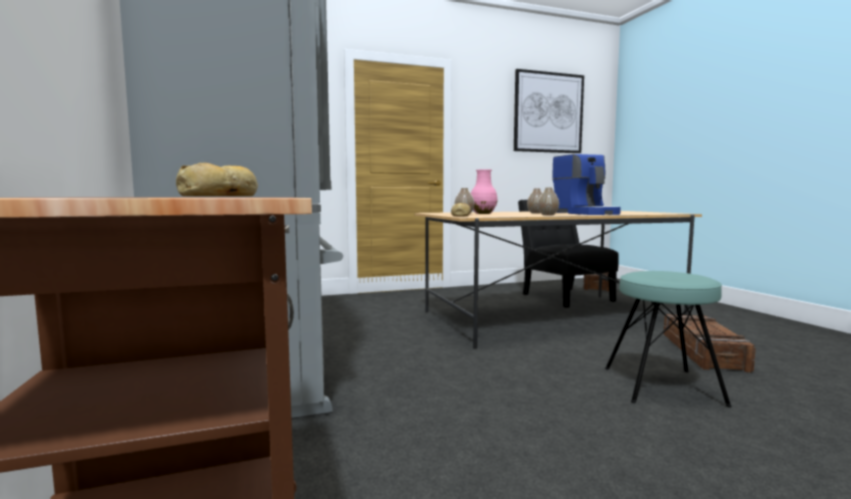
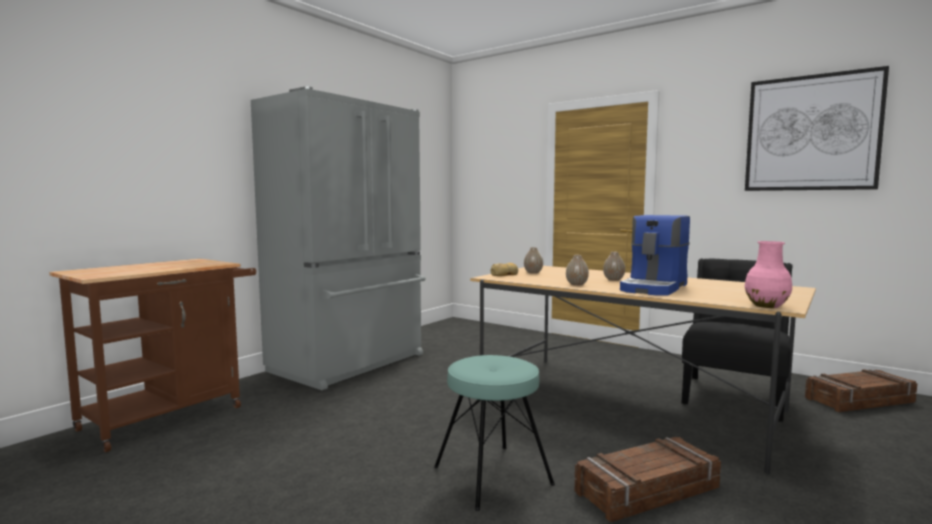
camera: 55 degrees right, 0 degrees up
(221, 196) = (207, 263): bread -> none
(482, 213) = (562, 273): pink vase -> pink vase (766, 306)

